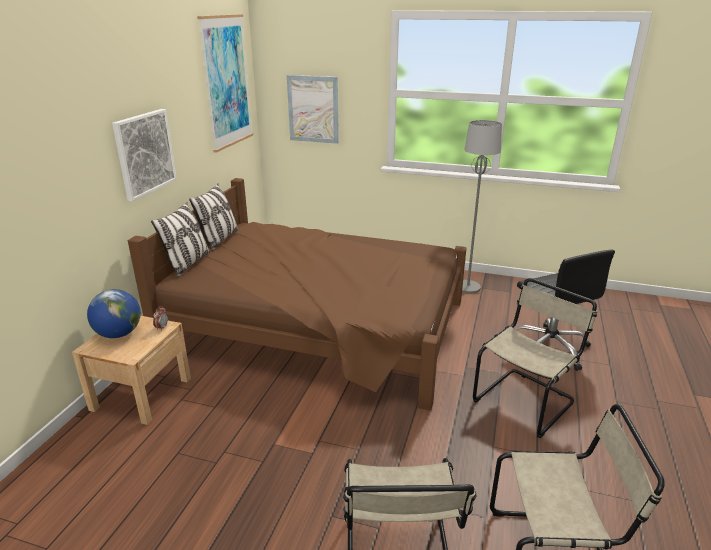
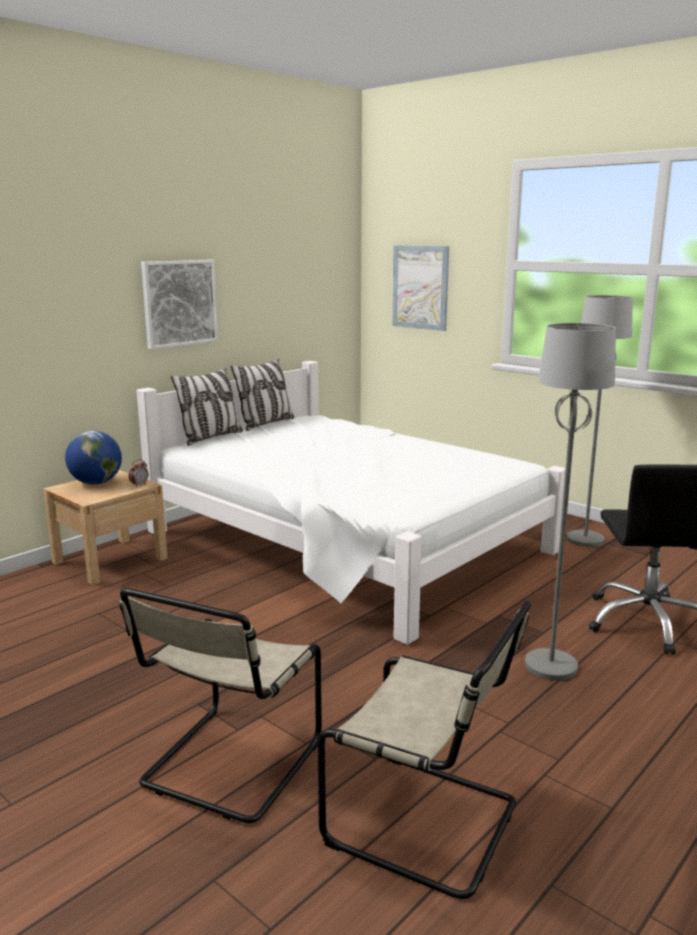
camera: 25 degrees right, 10 degrees down
(227, 82) = (314, 247): picture -> none
(319, 327) = (347, 542): brown bed -> white bed
(525, 400) = (551, 666): beige chair -> grey floor lamp

